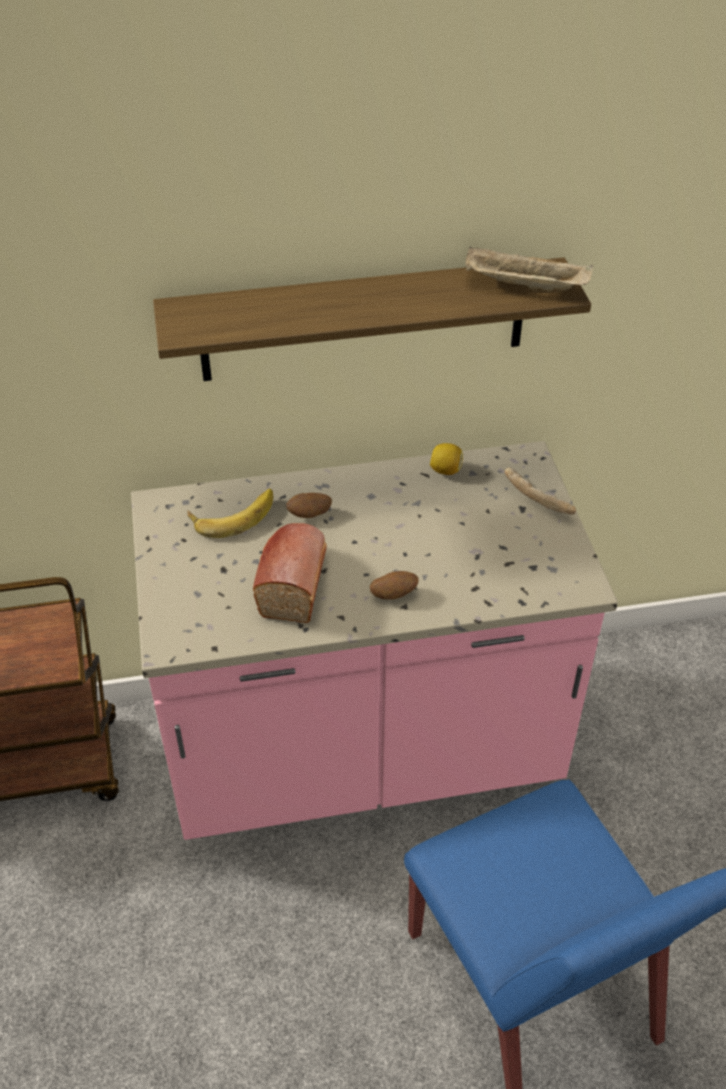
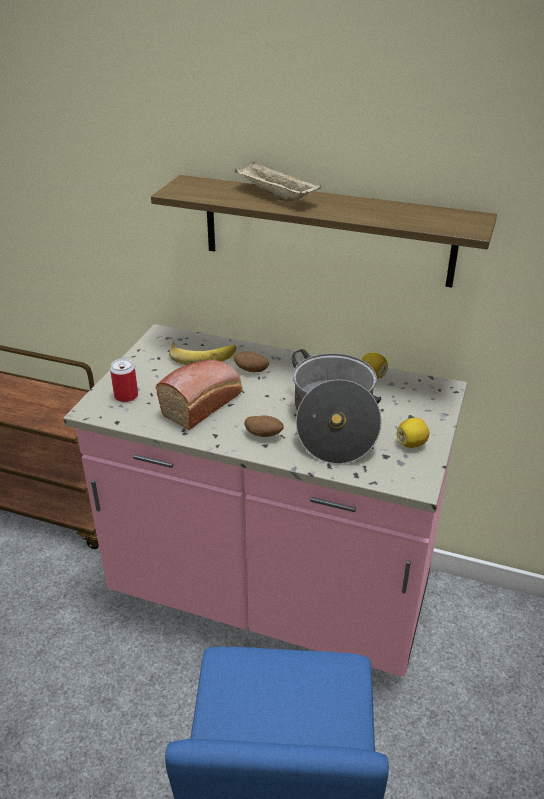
camera: 30 degrees right, 10 degrees down
(193, 609) = (126, 396): none -> can
(452, 548) = (333, 423): none -> cooking pot
(523, 287) = (442, 221): beige tray -> beige tray (274, 196)
(538, 498) = (429, 414): bread -> none
(547, 541) = (411, 443): none -> lemon

